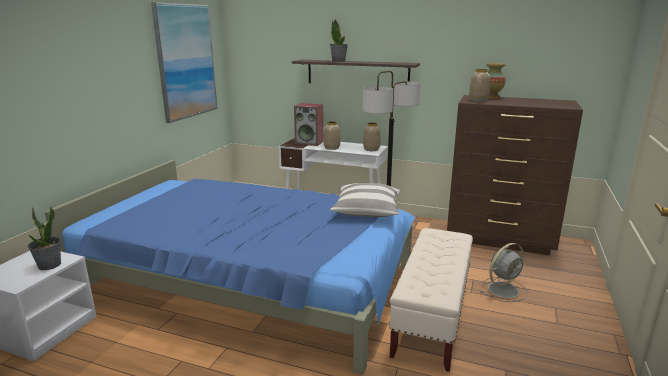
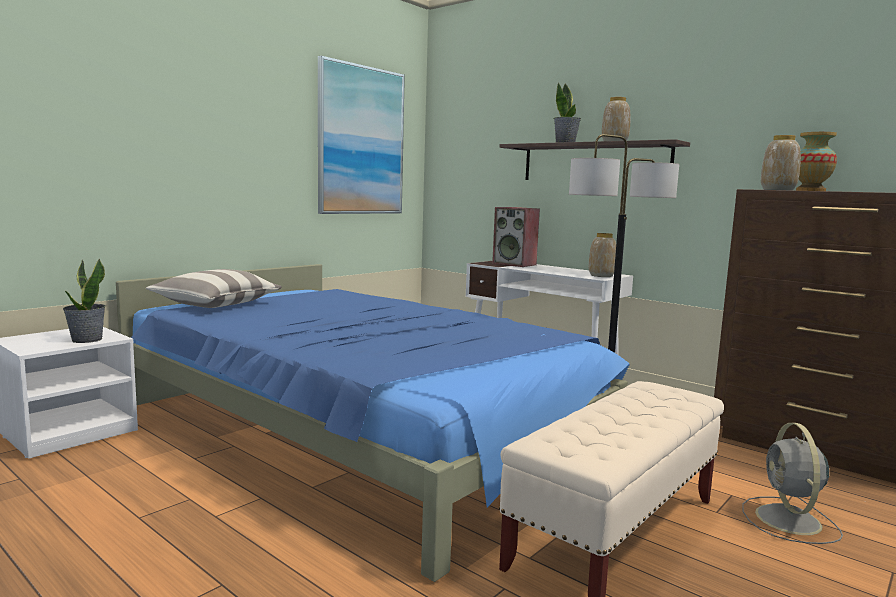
camera: 20 degrees right, 10 degrees down
(332, 148) = (541, 270): vase -> vase (615, 142)
(367, 211) = (542, 338): pillow -> pillow (216, 304)
(504, 289) = (789, 521): grey fan -> grey fan turned 105 degrees clockwise

